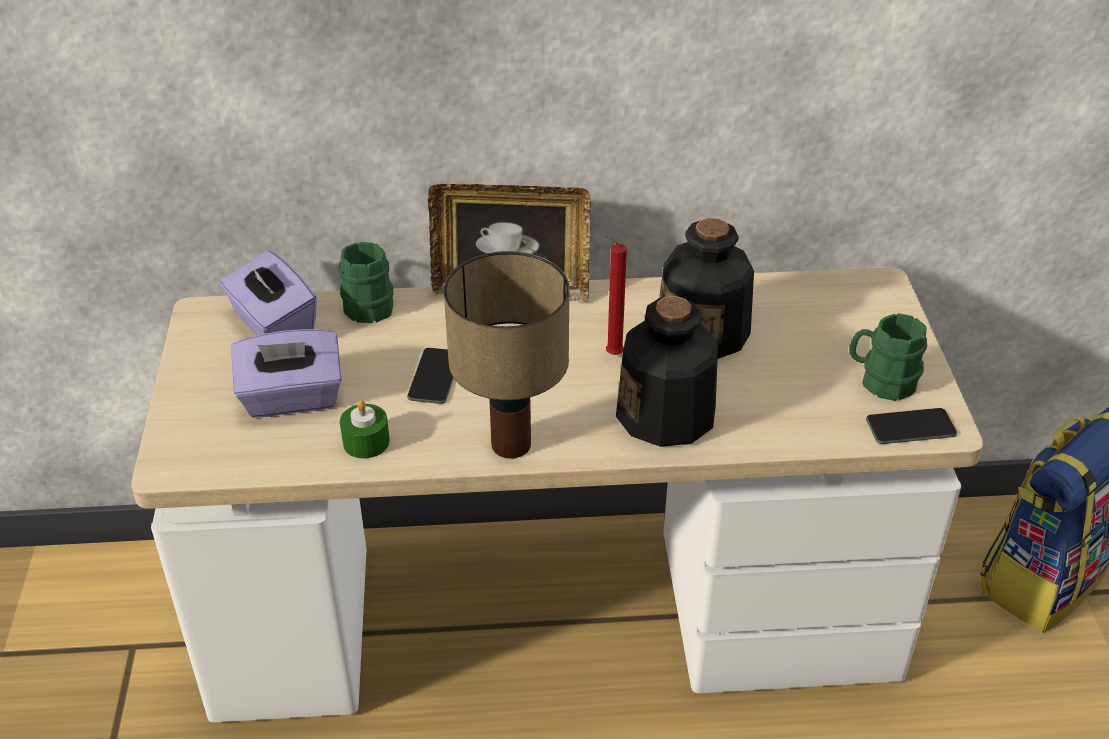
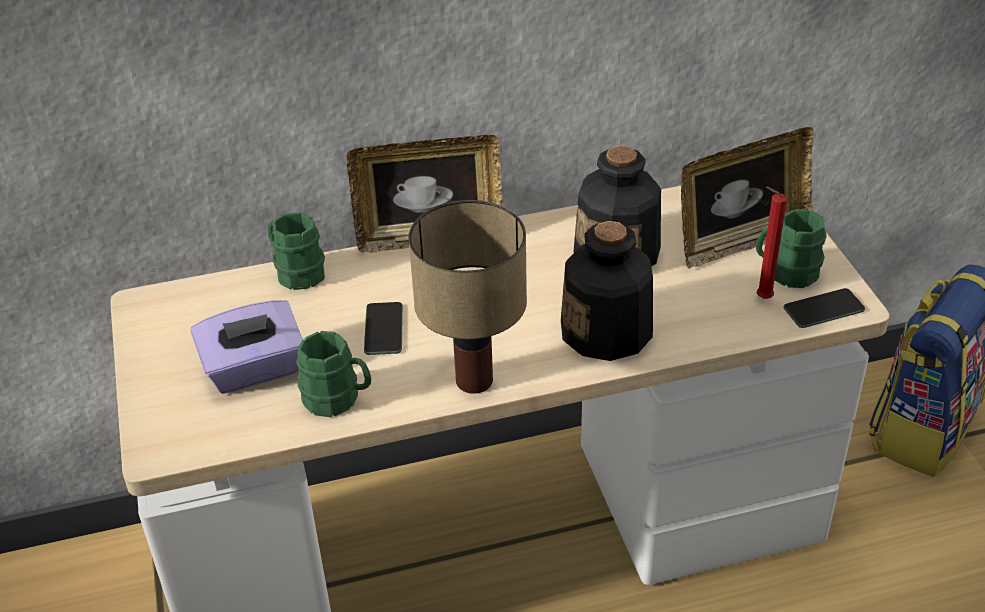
camera: 10 degrees left, 0 degrees up
(273, 324) = (213, 303): purple tissue box -> none
(366, 442) = (338, 399): green candle -> green mug
(611, 354) = (540, 284): red candle -> red candle (761, 298)
(840, 341) = (740, 242): none -> picture frame

